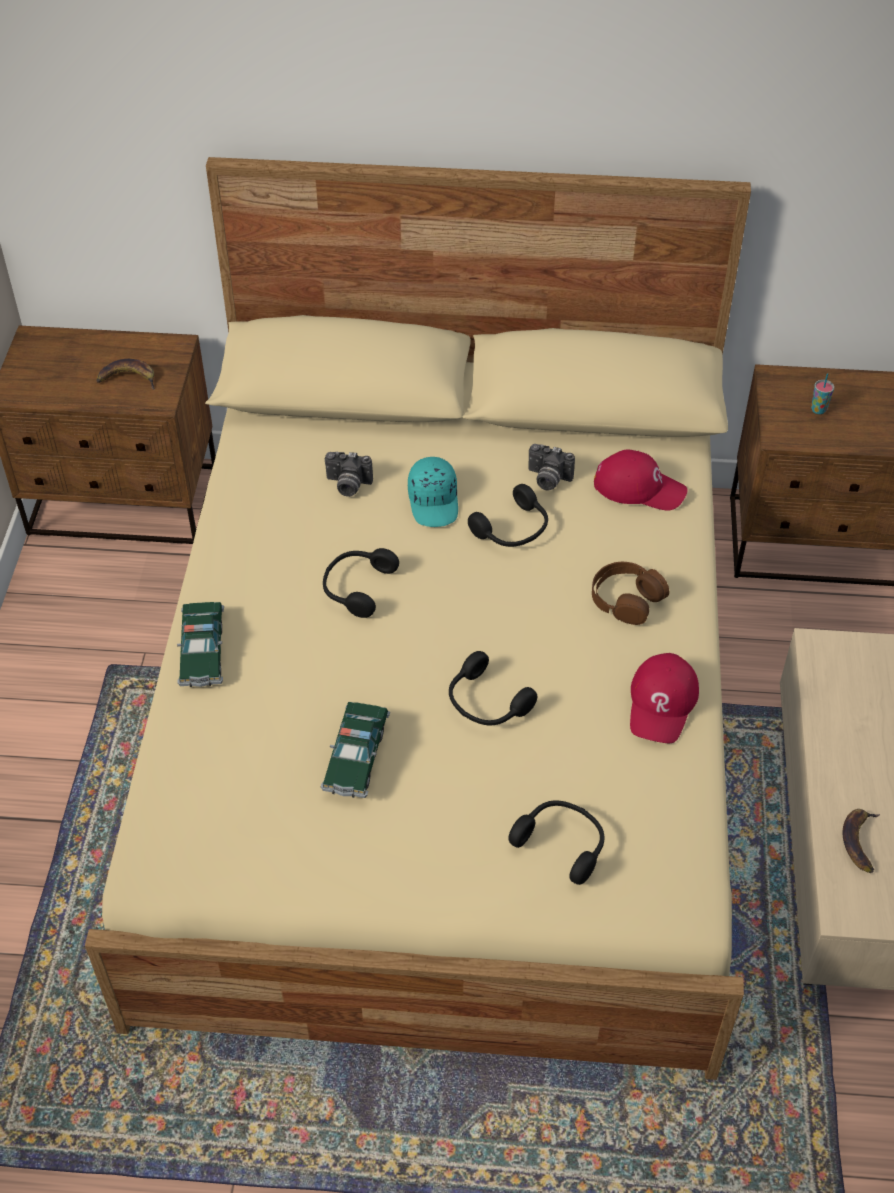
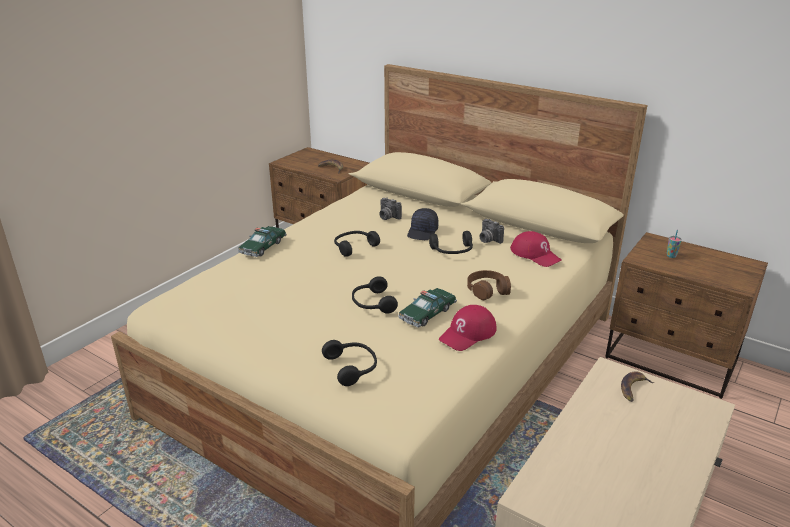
camera: 30 degrees right, 20 degrees down
(356, 756) = (286, 298): toy car -> toy car (427, 313)
(434, 502) = (423, 232): turquoise cap -> black cap
(859, 841) = (563, 466): banana -> banana (633, 388)

